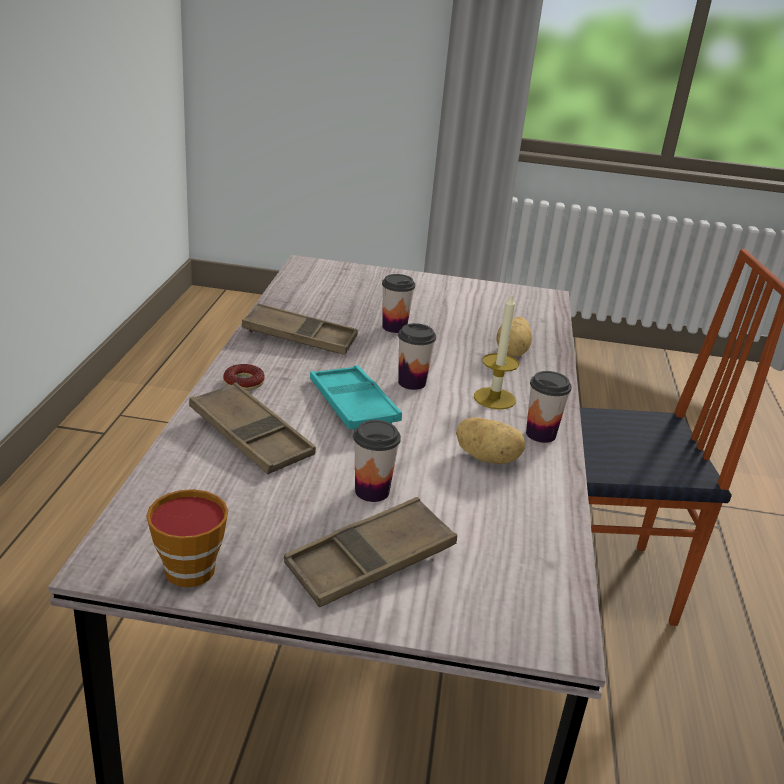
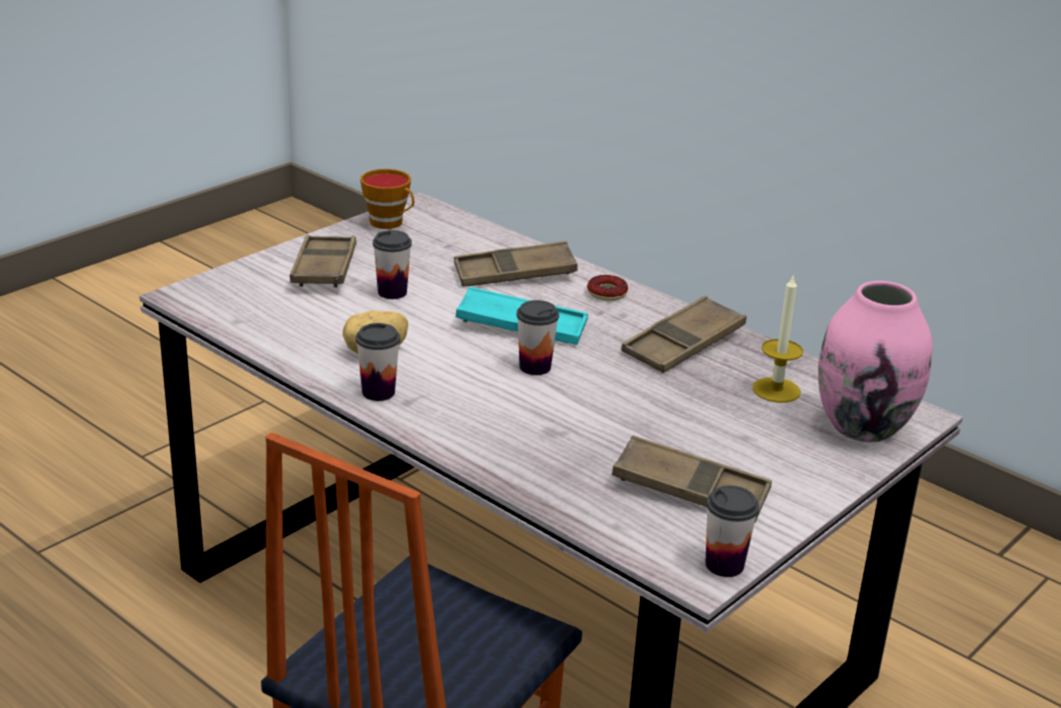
camera: 125 degrees right, 0 degrees up
(340, 275) = (863, 426): none -> pink vase
(394, 327) = (671, 405): cup -> cup (724, 565)
(478, 308) = (690, 489): none -> brown tray
(494, 398) = (462, 397): candle -> candle (776, 390)
(513, 352) = (547, 456): potato -> none

